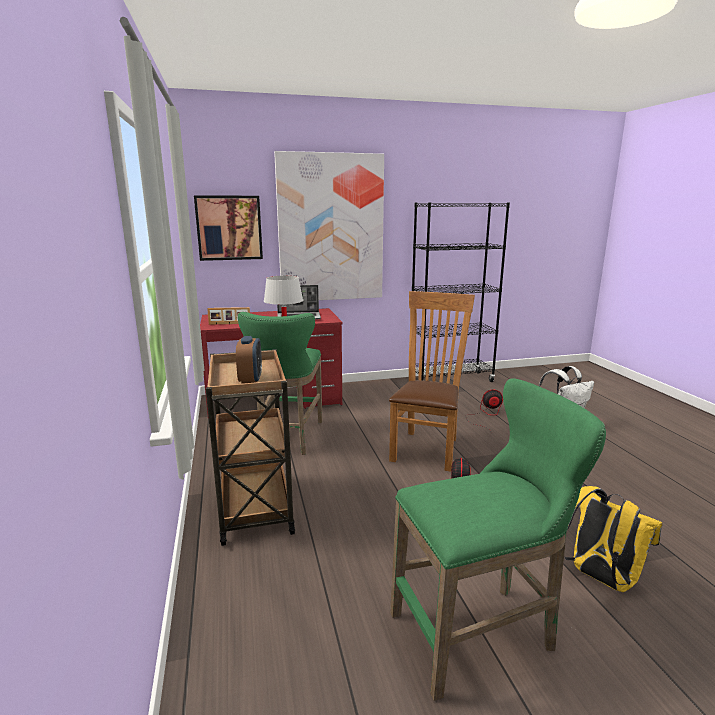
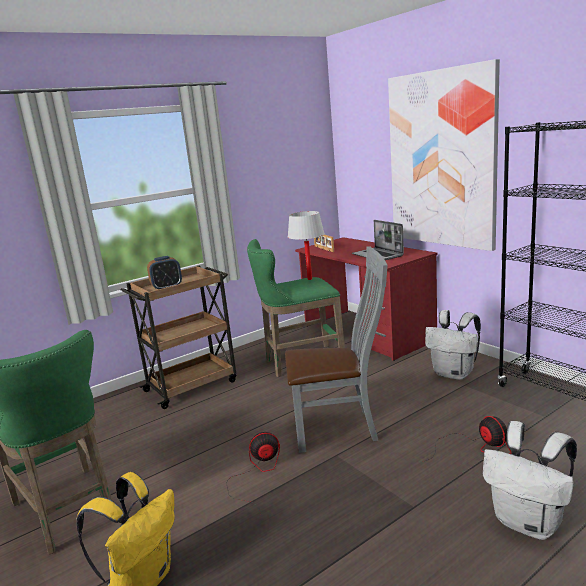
camera: 70 degrees right, 0 degrees up
(229, 228) = (360, 158): picture -> none
(388, 394) = (454, 374): none -> white backpack
(427, 447) = (340, 428): brown chair -> grey chair

